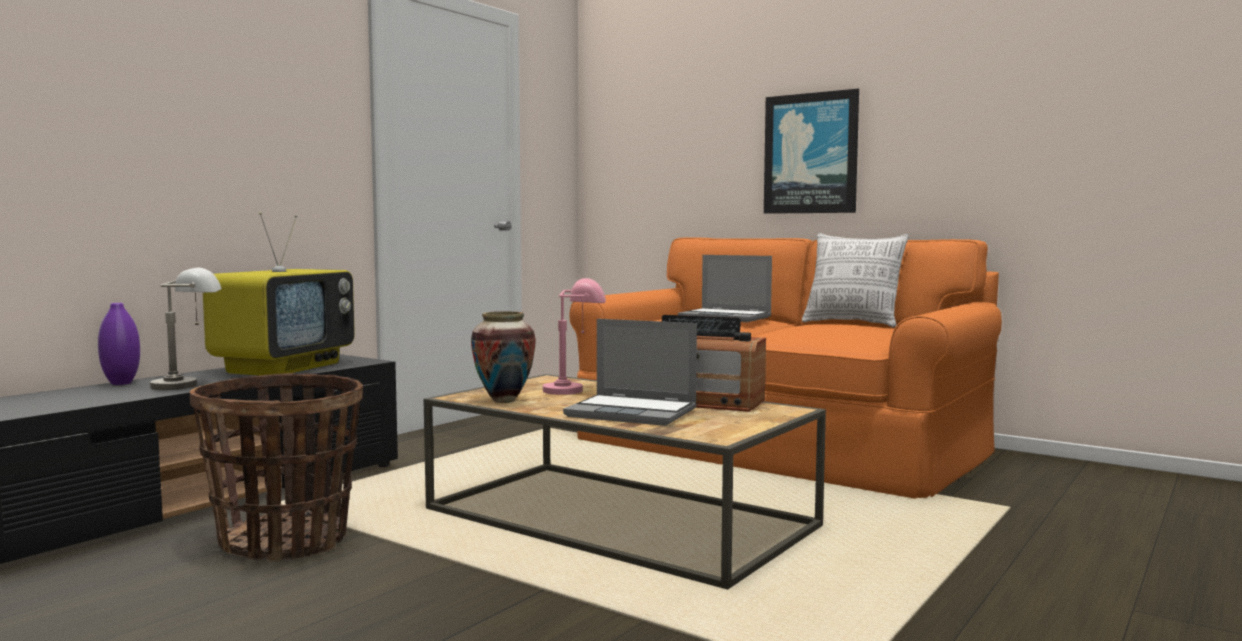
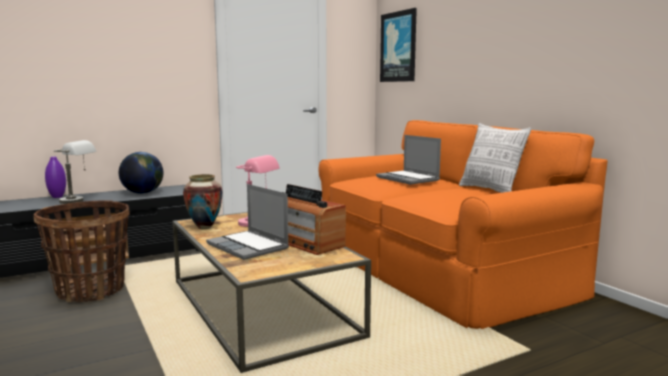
camera: 25 degrees right, 5 degrees up
(284, 367) = (142, 193): television -> globe
(811, 153) = (494, 63): picture -> picture (398, 47)

